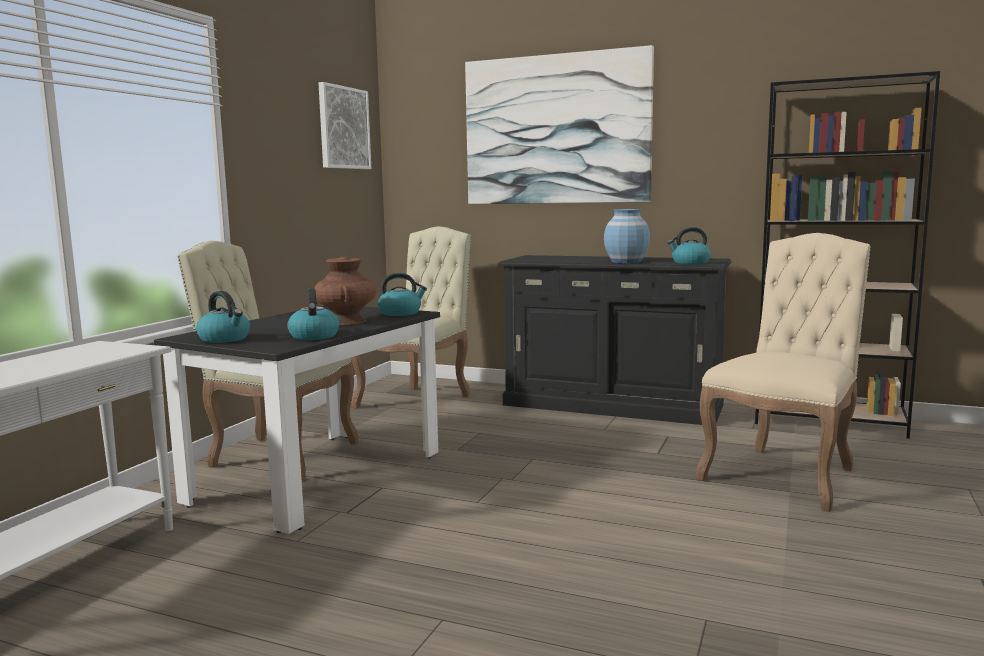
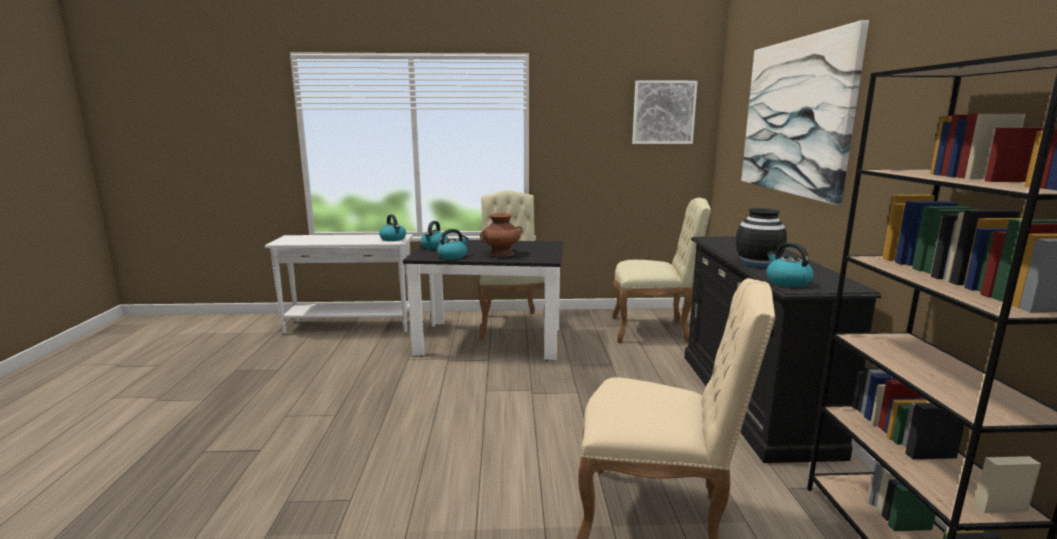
camera: 65 degrees right, 5 degrees up
(401, 313) = (543, 257): kettle -> kettle (393, 239)
(626, 261) = (758, 263): blue vase -> black vase

